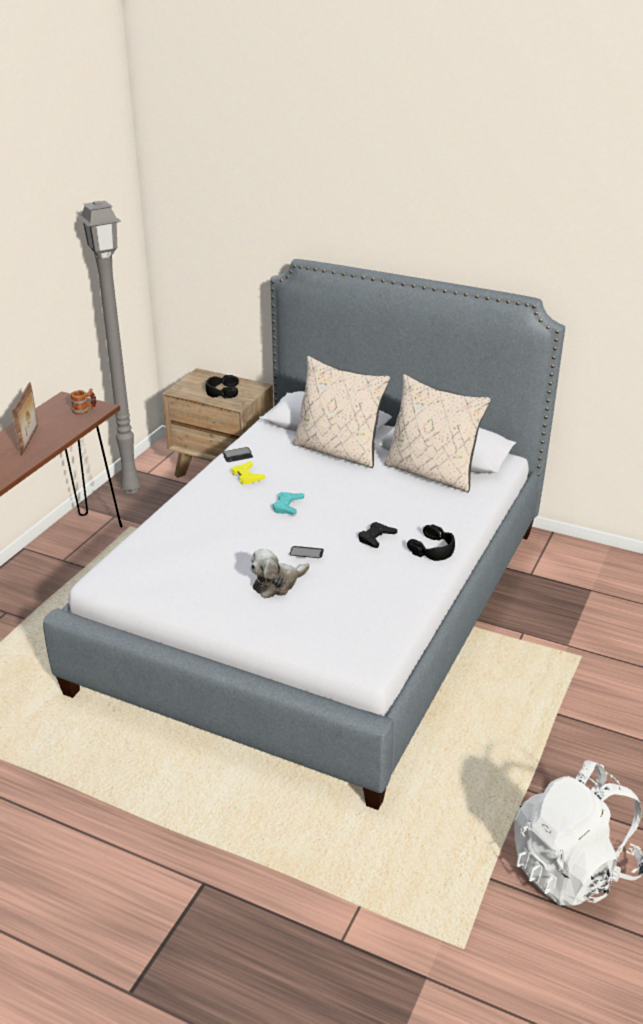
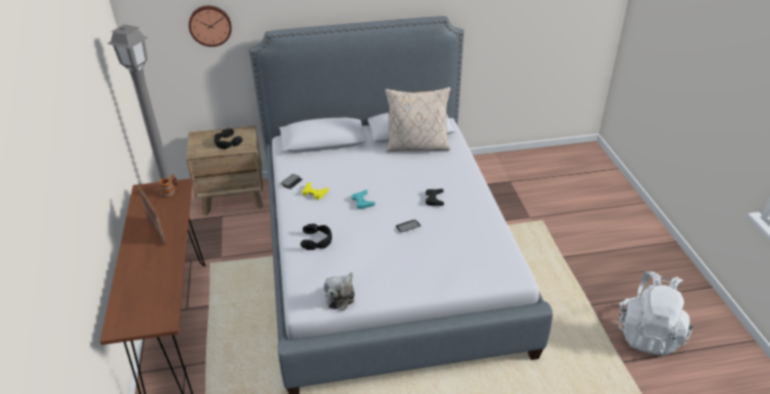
camera: 35 degrees left, 5 degrees up
(238, 235) = (210, 25): none -> wall clock
(277, 584) = (414, 253): plush toy -> plush toy (341, 296)
(338, 451) = (349, 154): beige pillow -> none
(433, 549) = (470, 192): black headphones -> black headphones (317, 240)

